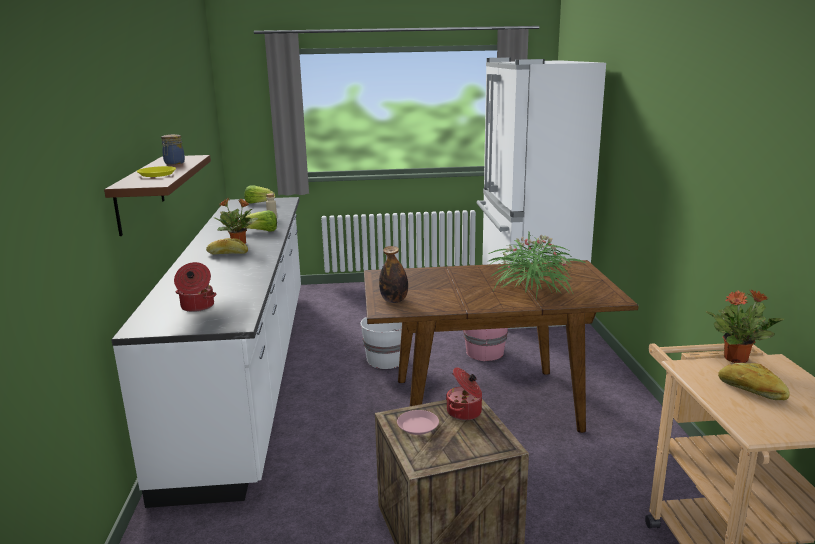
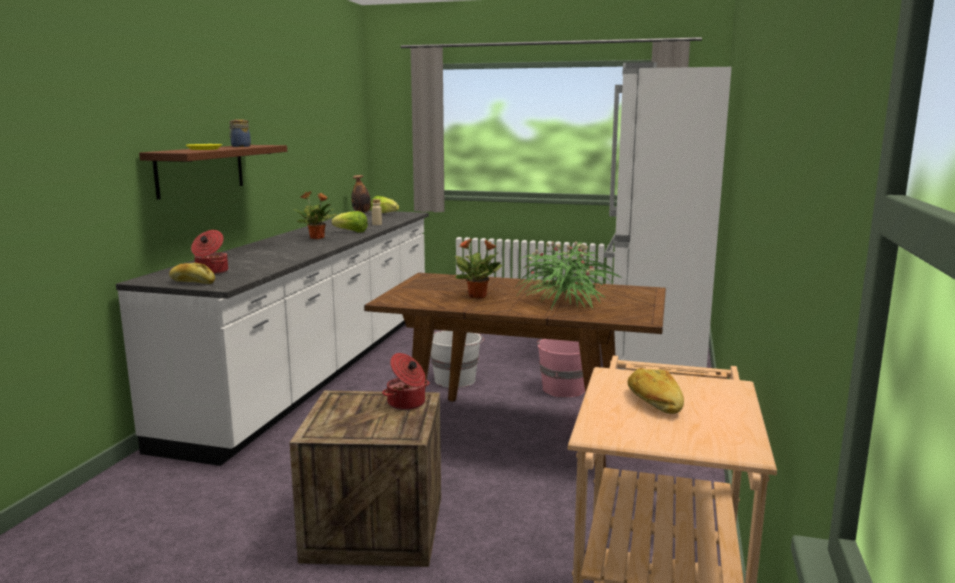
camera: 20 degrees right, 5 degrees down
(227, 254) = (296, 243): bread -> bread (192, 282)
(394, 300) = (409, 296): bottle -> bottle (361, 212)
(418, 425) = (349, 406): pink plate -> none
(736, 358) = (683, 376): potted plant -> potted plant (478, 296)

